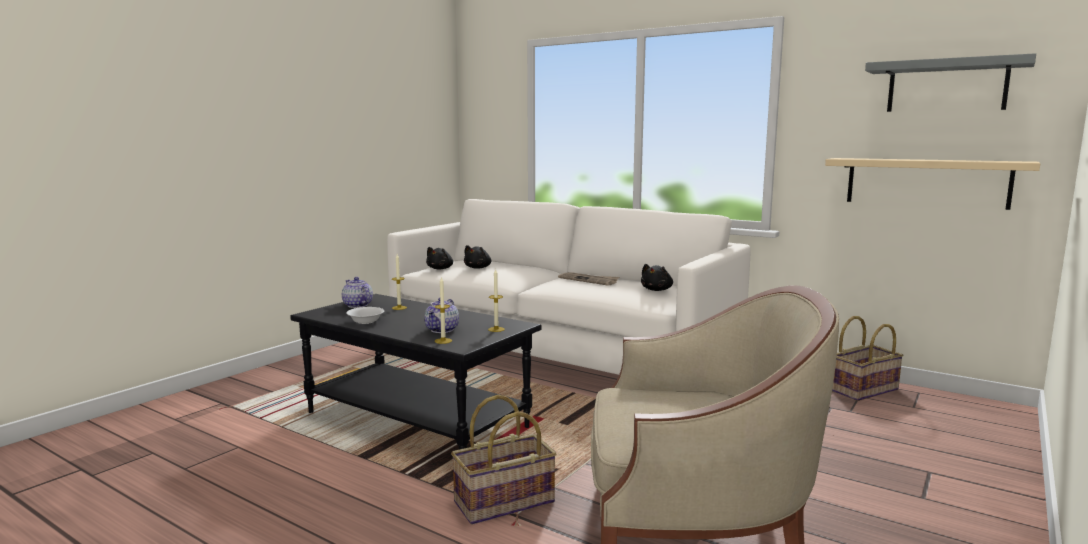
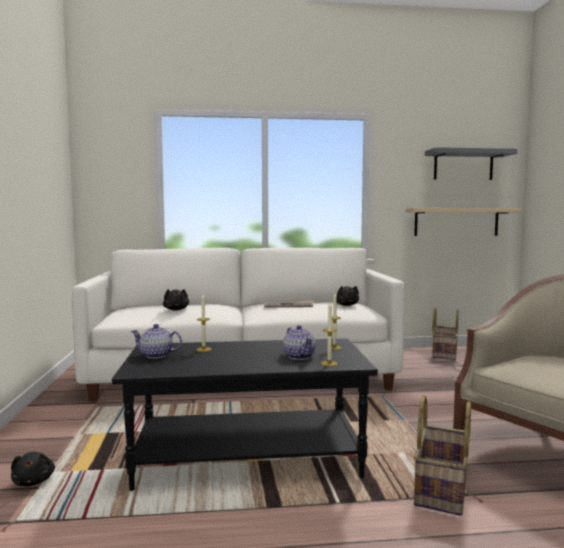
camera: 40 degrees left, 5 degrees down
(366, 321) = (213, 365): white bowl -> none
(440, 269) = (133, 316): black plush toy -> black plush toy (34, 481)

